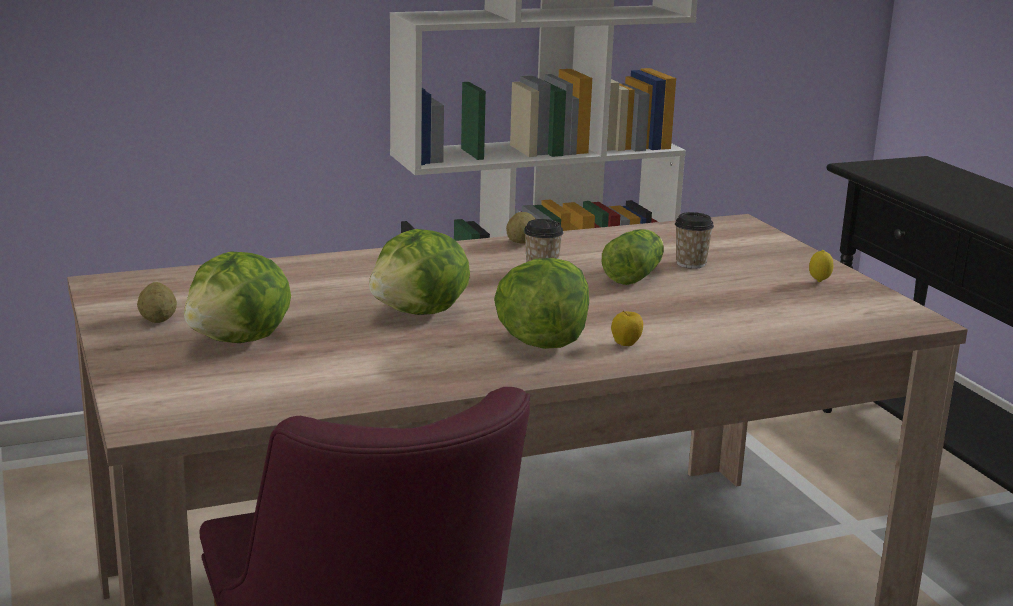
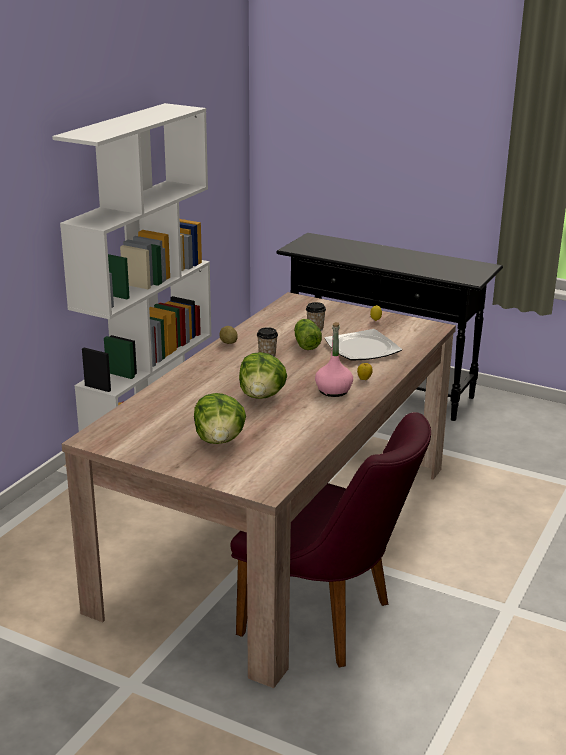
camera: 40 degrees left, 5 degrees up
(158, 320) = (161, 446): potato -> none
(541, 342) = (333, 391): lettuce -> pink bottle
(713, 307) = (361, 348): none -> plate

